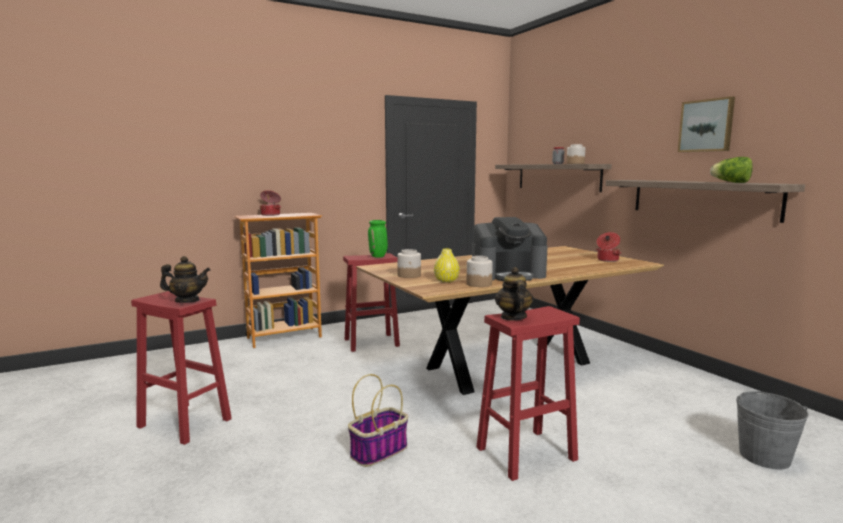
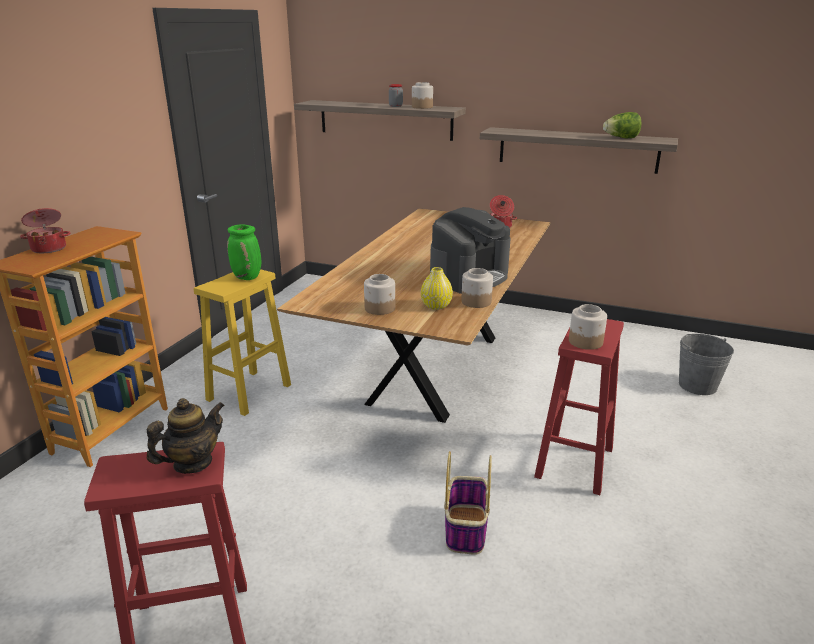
camera: 40 degrees left, 15 degrees up
(372, 342) = (250, 392): red stool -> yellow stool
(513, 317) = (585, 342): teapot -> jar
(706, 126) = (583, 72): picture -> none

